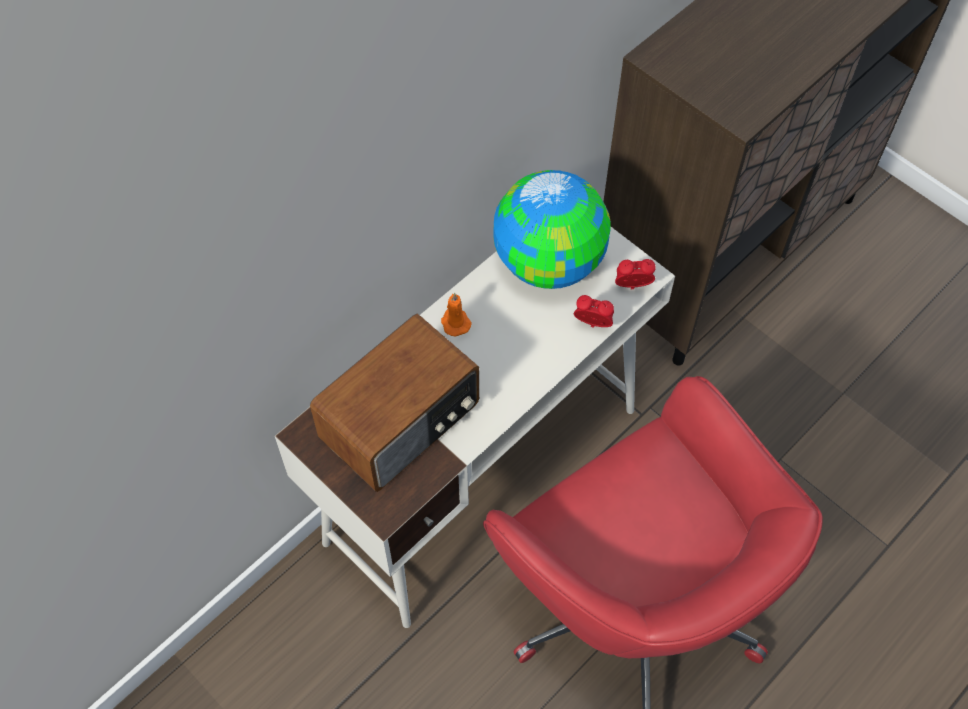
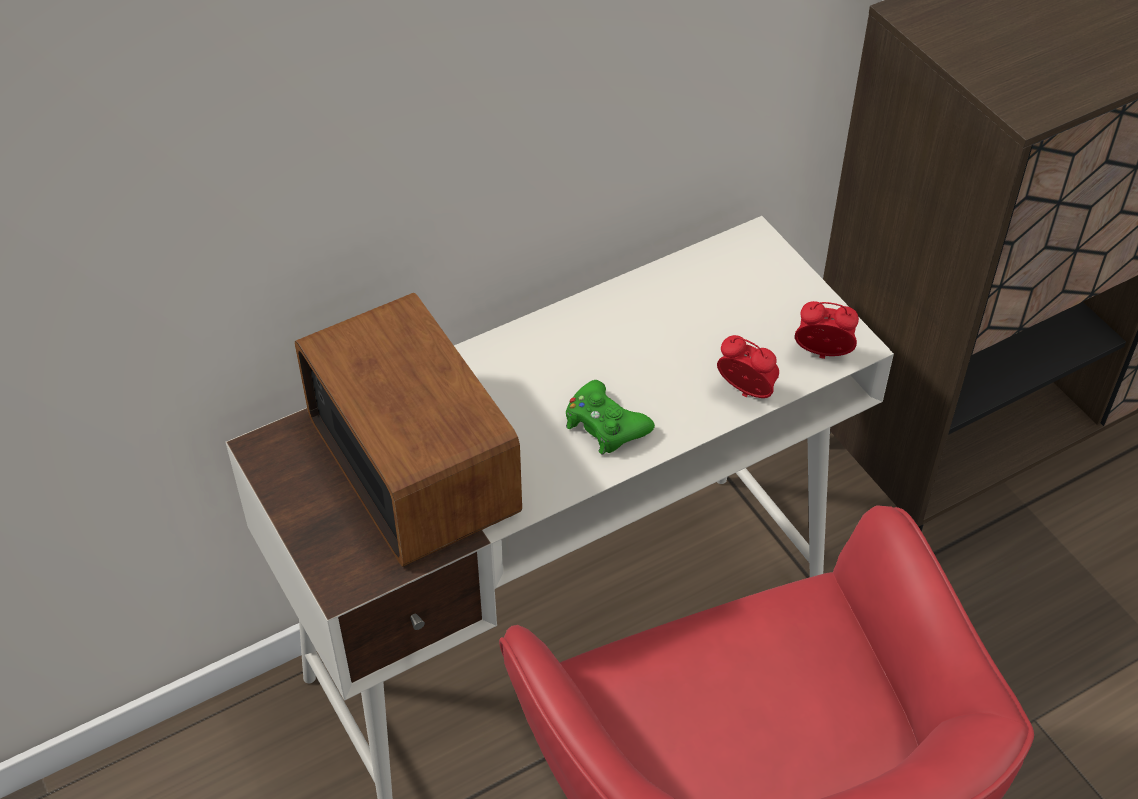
camera: 15 degrees right, 10 degrees down
(402, 421) = (416, 462): radio -> radio turned 90 degrees counterclockwise
(455, 322) = (540, 348): orange candle -> none
(512, 368) = (605, 425): none -> green game controller
(550, 262) = (708, 298): globe -> none

